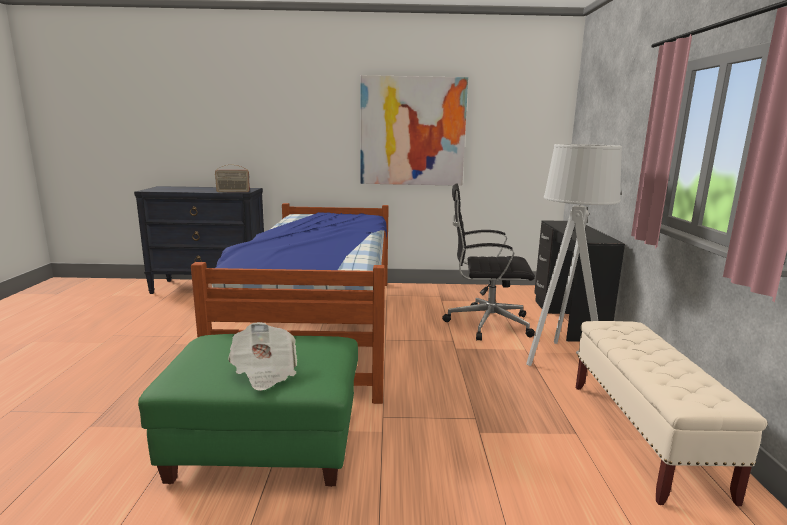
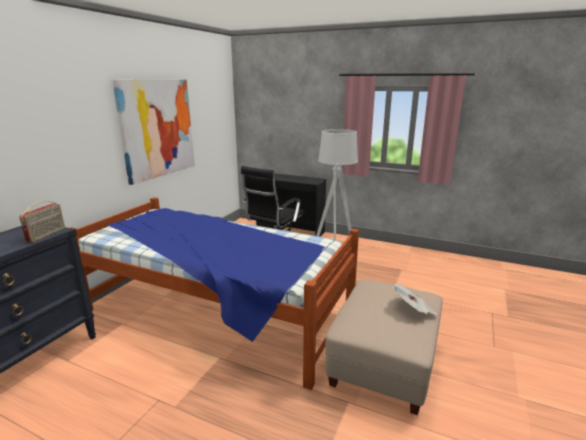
camera: 65 degrees left, 5 degrees up
(266, 444) = (383, 364): green ottoman -> beige ottoman
(643, 437) = (408, 257): beige bench -> none

